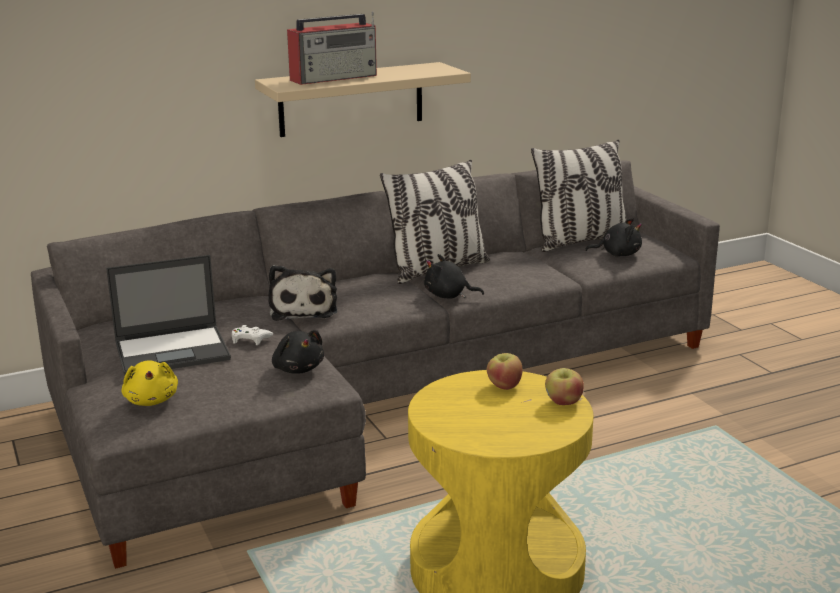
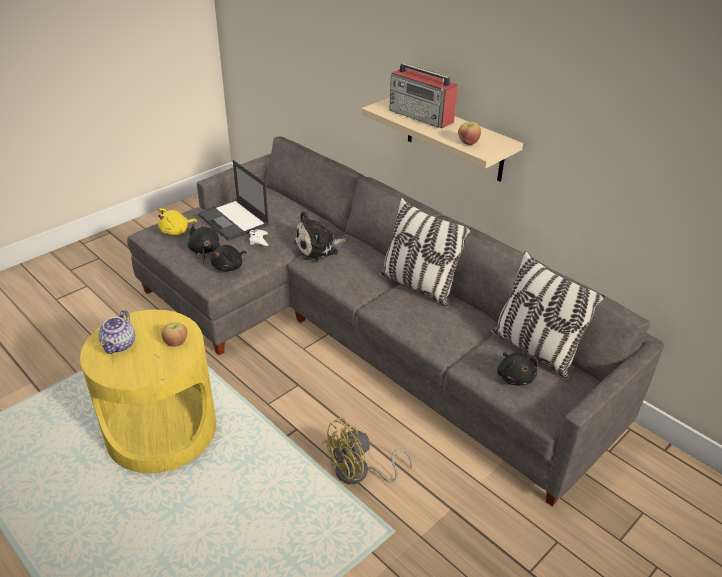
camera: 70 degrees right, 15 degrees up
(448, 296) = (375, 302): black plush toy -> black plush toy (204, 251)
(490, 425) = (120, 345): none -> teapot
(563, 402) = (155, 372): apple -> apple (468, 142)
(629, 433) = (359, 473): none -> yellow fan

